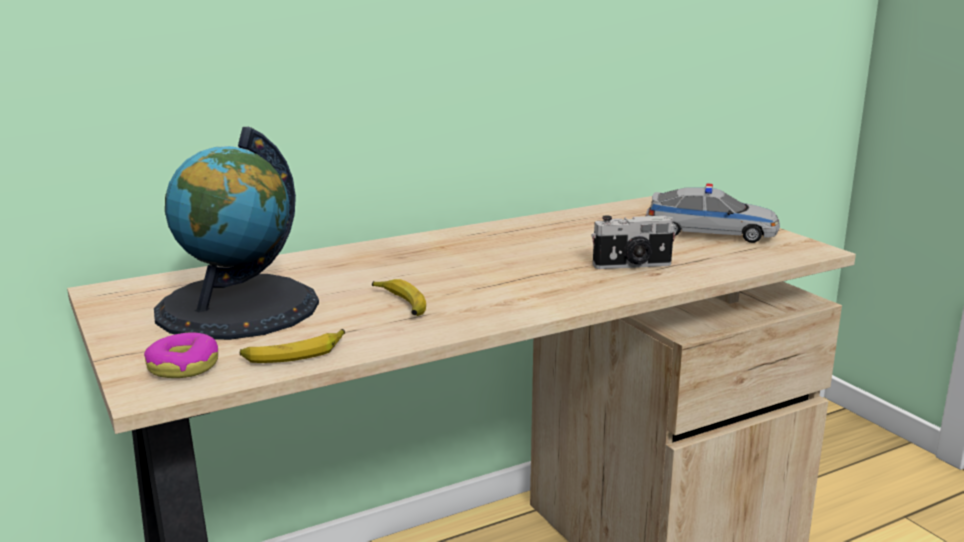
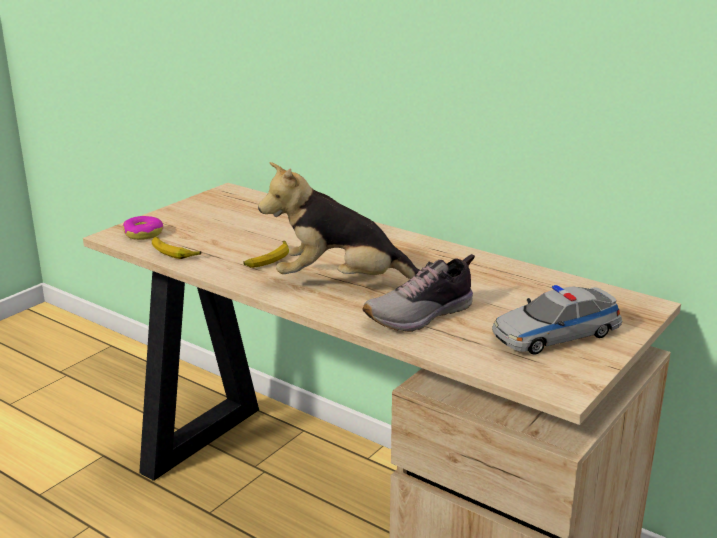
camera: 65 degrees right, 5 degrees up
(238, 307) = (229, 223): globe -> none
(516, 282) = (341, 282): none -> plush toy
(632, 265) = (421, 315): camera -> shoe
(709, 232) = (555, 335): toy car -> toy car turned 75 degrees clockwise

